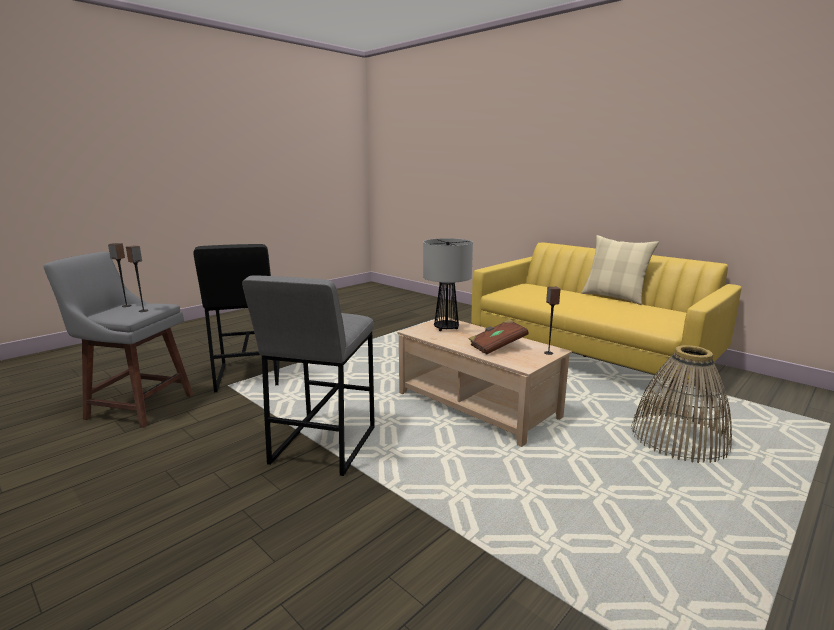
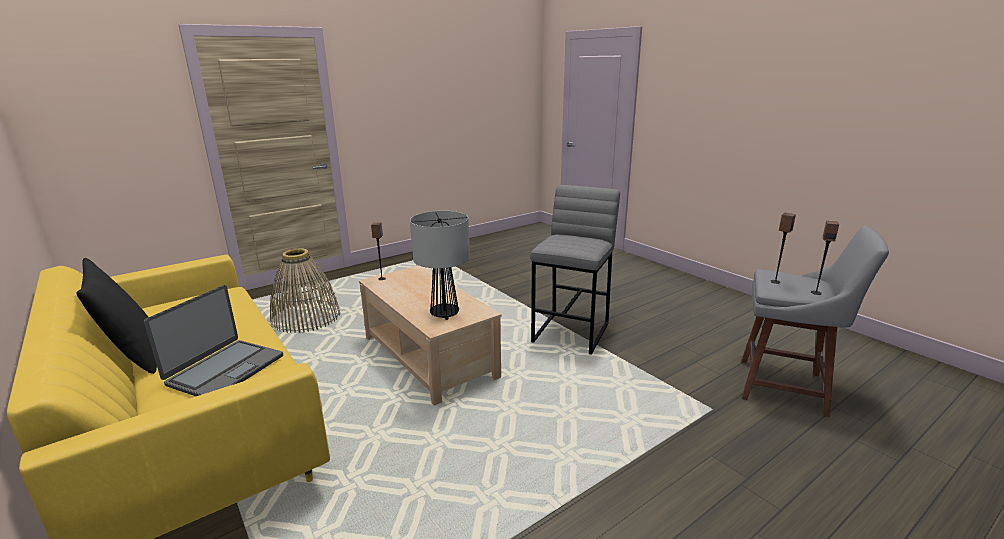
camera: 170 degrees left, 5 degrees up
(249, 376) = (699, 427): black stool -> none
(497, 346) = (416, 287): brown book -> none
(544, 294) = (225, 370): none -> laptop
(614, 297) = (134, 356): beige pillow -> black pillow

